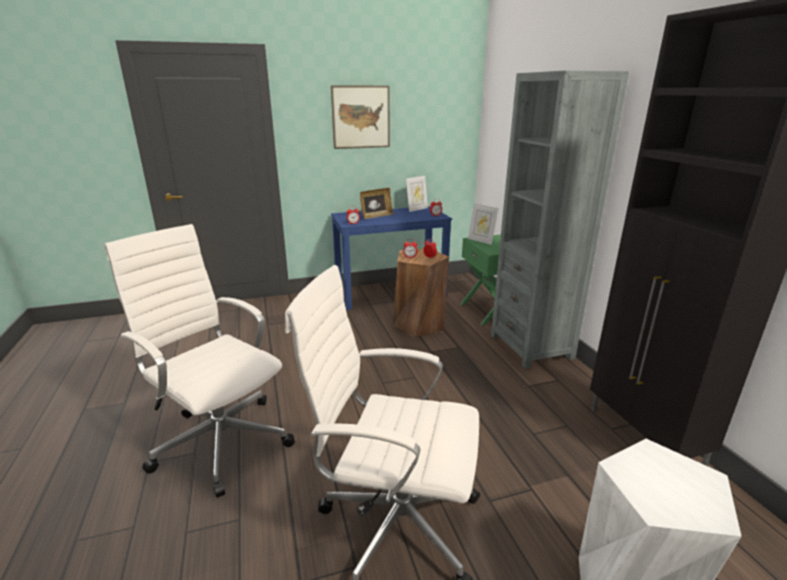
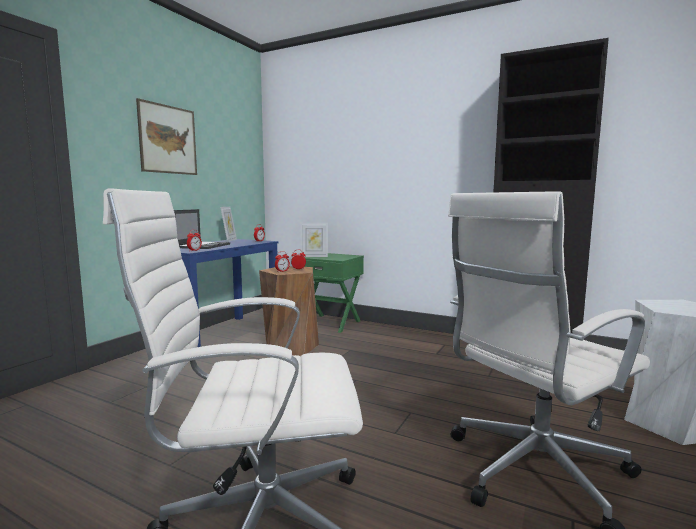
camera: 45 degrees left, 15 degrees down
(376, 216) = (203, 246): picture frame -> laptop
(531, 346) = (395, 333): grey bookcase -> none

